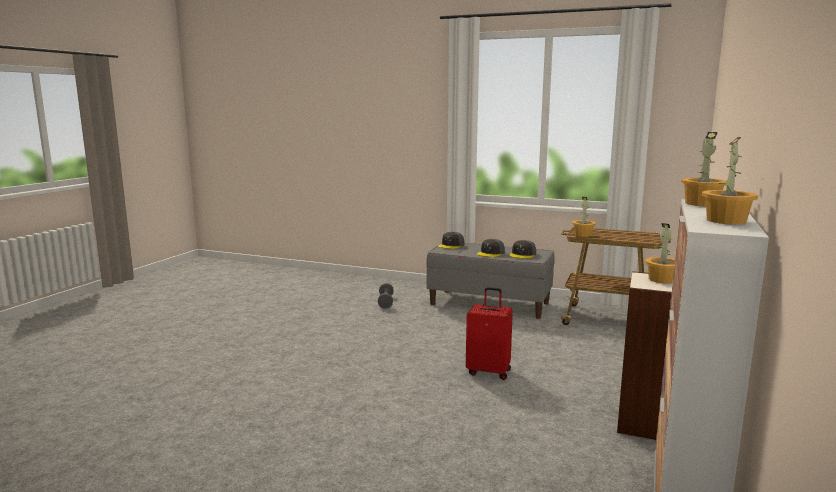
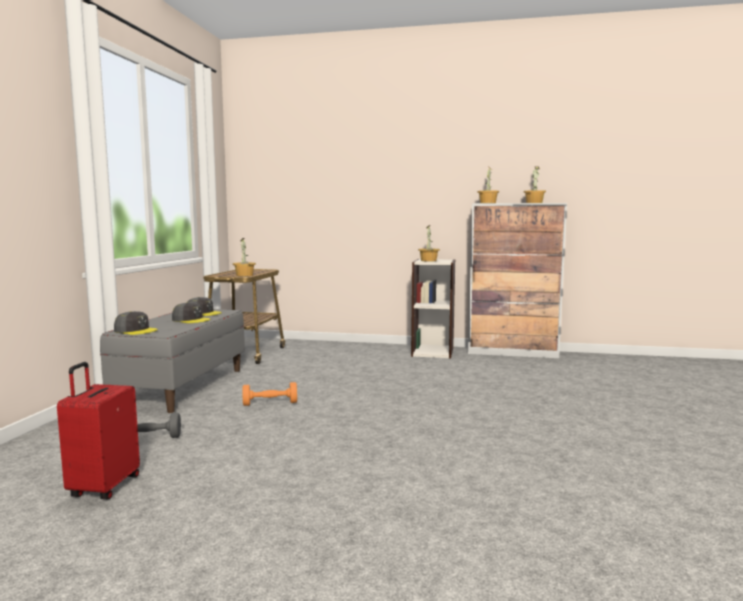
camera: 100 degrees left, 5 degrees down
(440, 329) = (270, 403): none -> orange dumbbell
(489, 371) = (377, 384): red suitcase -> red suitcase (103, 487)

